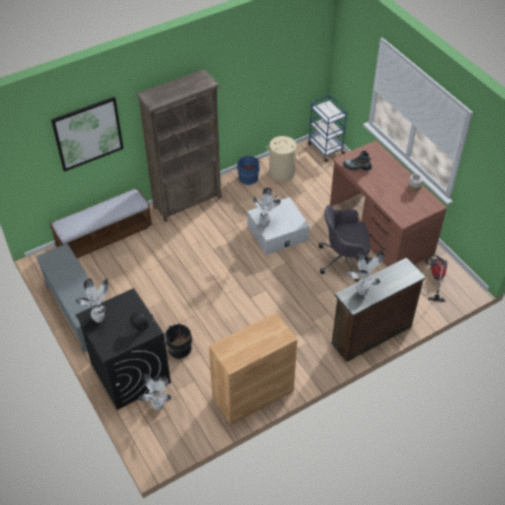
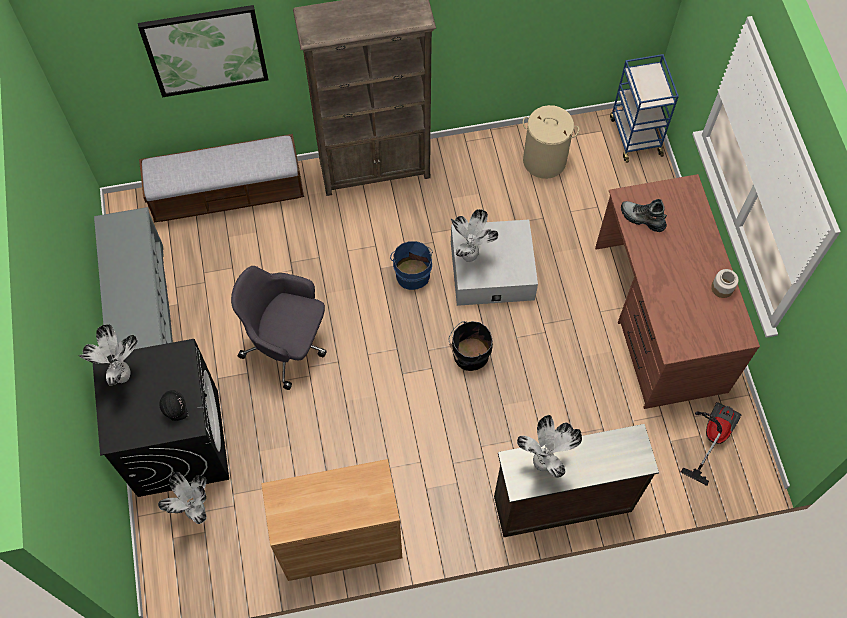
camera: 20 degrees right, 15 degrees up
(178, 349) = (262, 426): black bucket -> black bucket (469, 355)
(248, 177) = (487, 152): blue bucket -> blue bucket (412, 273)
(343, 260) = (576, 354): grey office chair -> grey office chair (287, 344)

